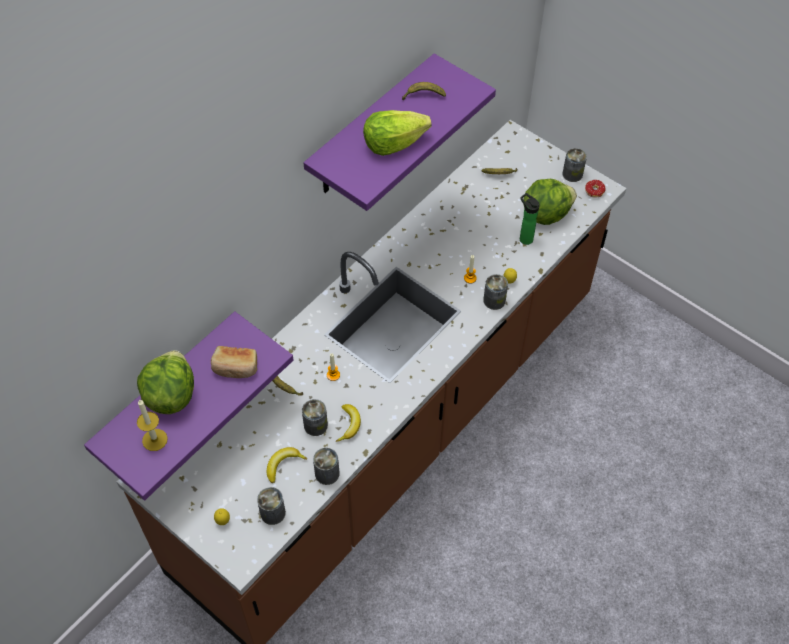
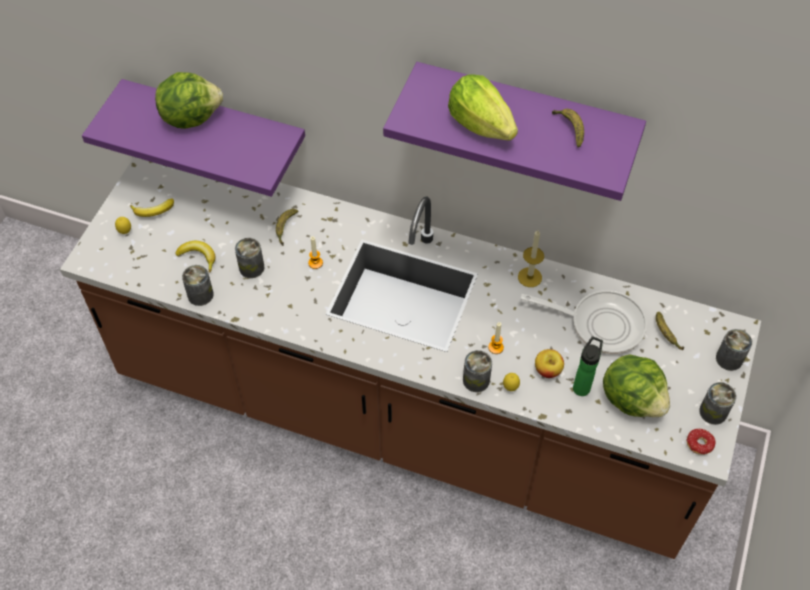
camera: 70 degrees right, 0 degrees up
(154, 440) = (140, 122): candle -> candle (530, 277)
(235, 368) = (238, 152): bread -> none
(273, 513) = (144, 266): can -> can (729, 359)
(349, 424) = (262, 295): banana -> banana (153, 211)
(475, 208) = (600, 324): none -> frying pan
(503, 253) = (547, 370): none -> apple

